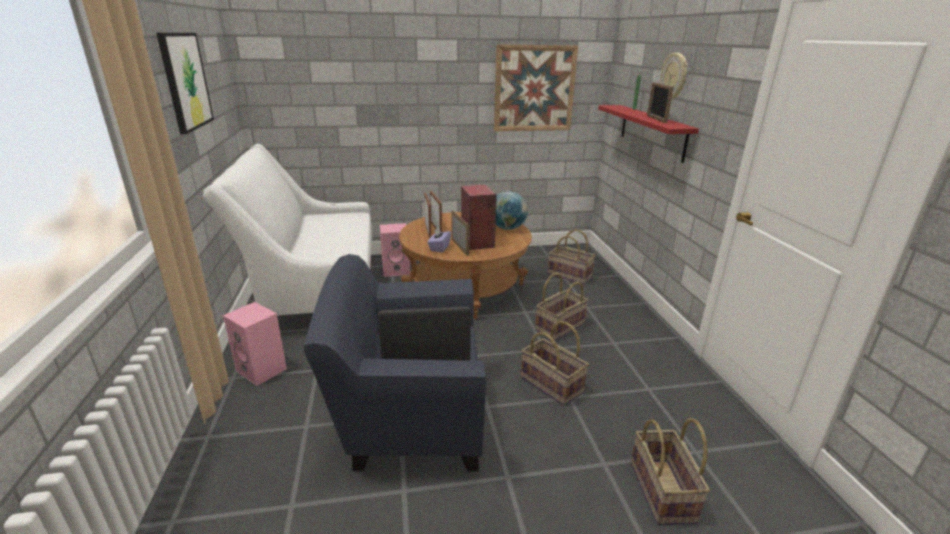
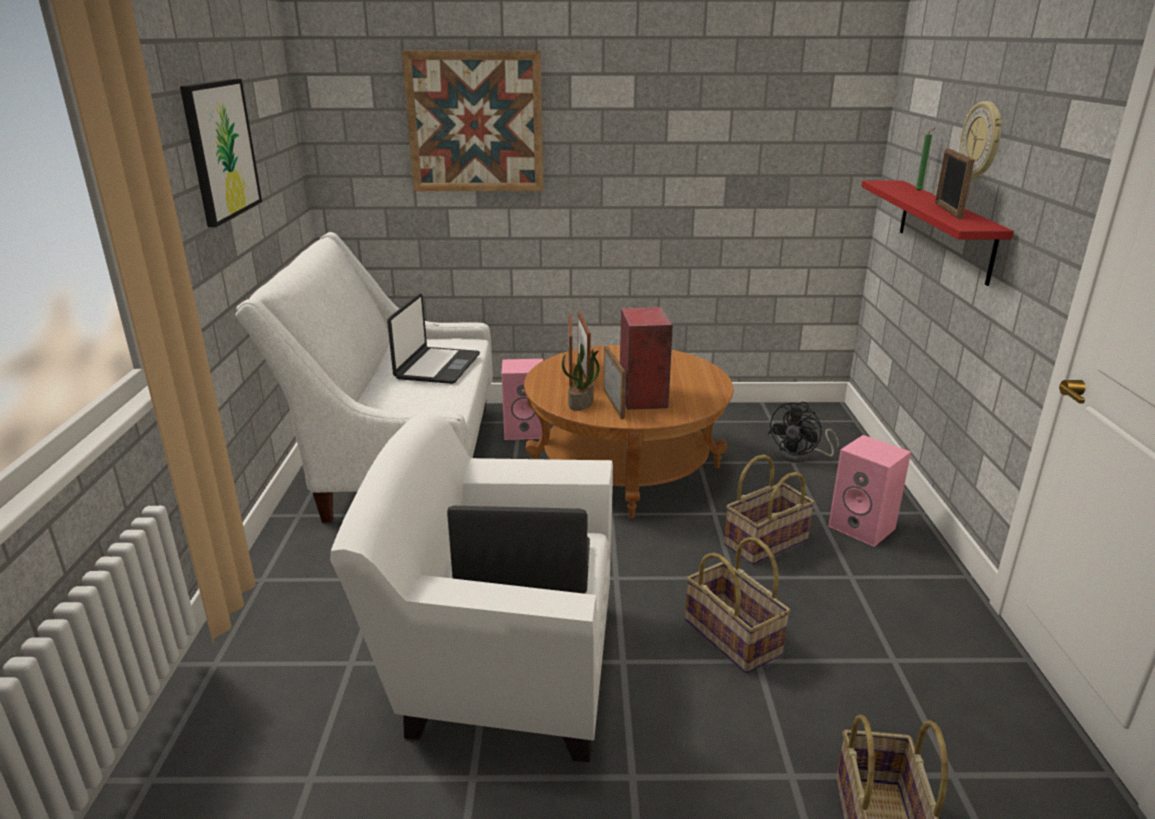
camera: 10 degrees right, 0 degrees up
(263, 370) = (305, 572): pink speaker -> pink speaker (863, 527)
(338, 230) = (437, 367): none -> laptop
(408, 419) = (499, 668): blue armchair -> white armchair
(439, 248) = (581, 404): purple tissue box -> potted plant
(507, 228) = (697, 376): globe -> none
(534, 89) = (758, 151): picture -> picture (475, 122)
(570, 275) = (801, 456): basket -> black fan

